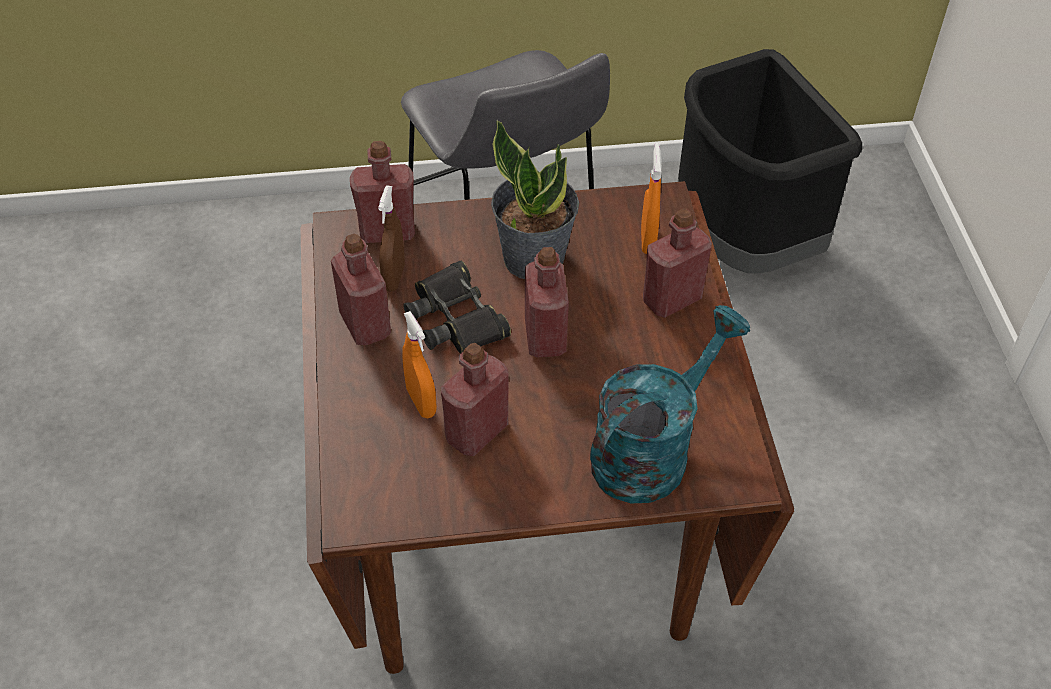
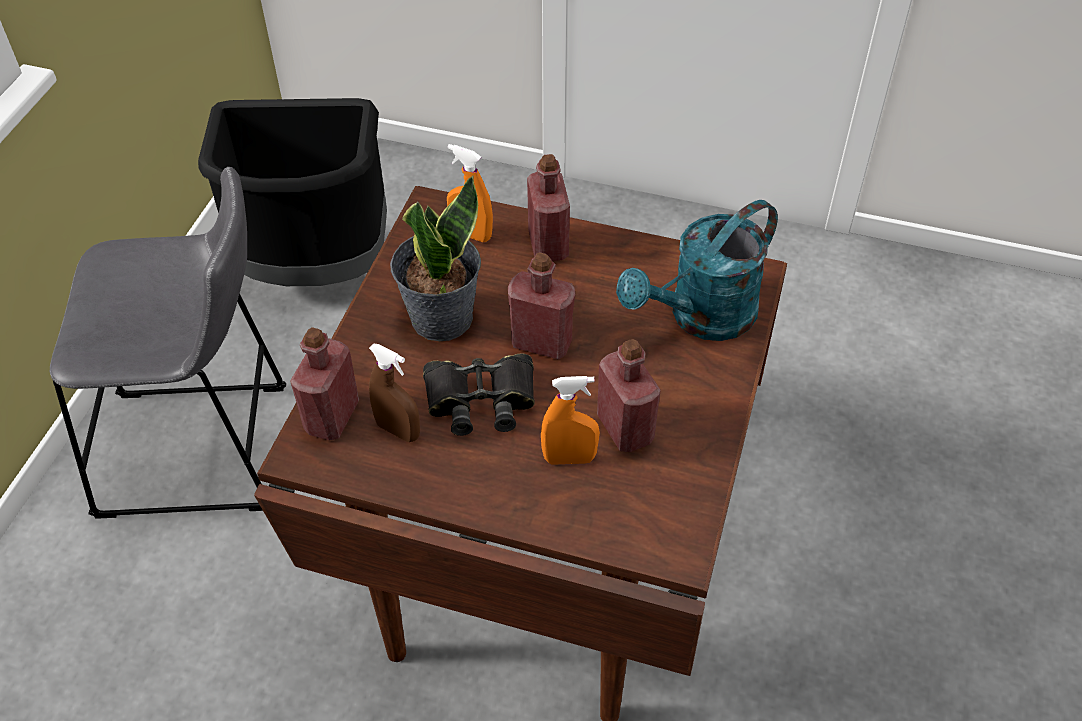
camera: 65 degrees left, 0 degrees up
(365, 324) = (446, 473): red bottle -> none
(651, 449) = (701, 318): turquoise watering can -> turquoise watering can turned 105 degrees counterclockwise

